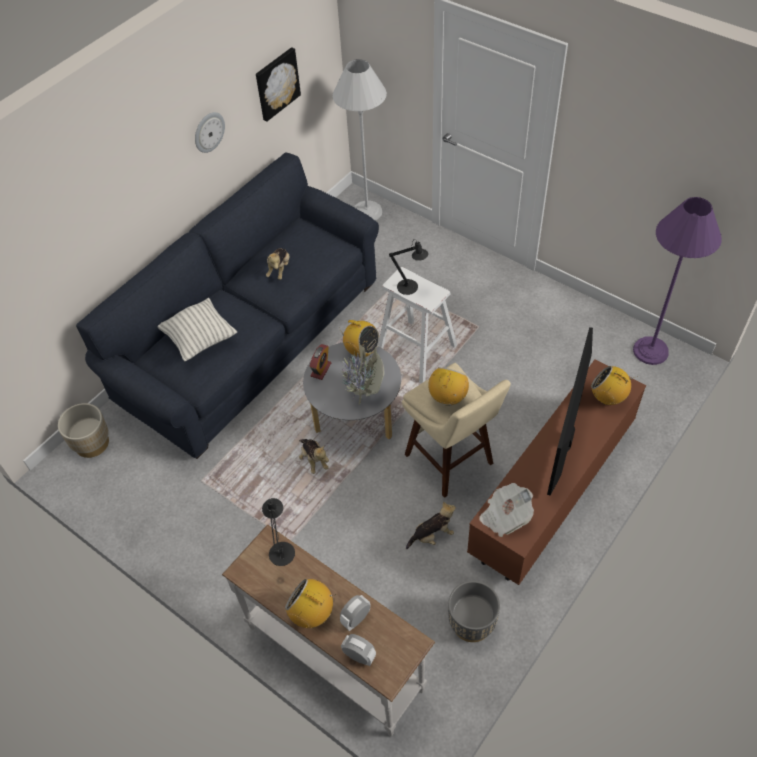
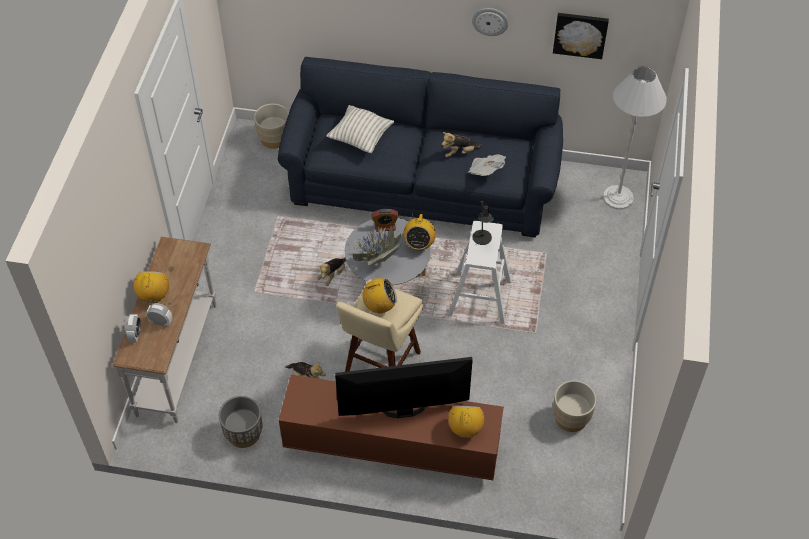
camera: 60 degrees right, 0 degrees up
(281, 550) = (193, 259): black table lamp -> none
(505, 516) = (308, 395): newspaper -> newspaper (486, 171)
(583, 340) = (571, 418): none -> beige planter
(650, 351) = (592, 477): purple floor lamp -> none

